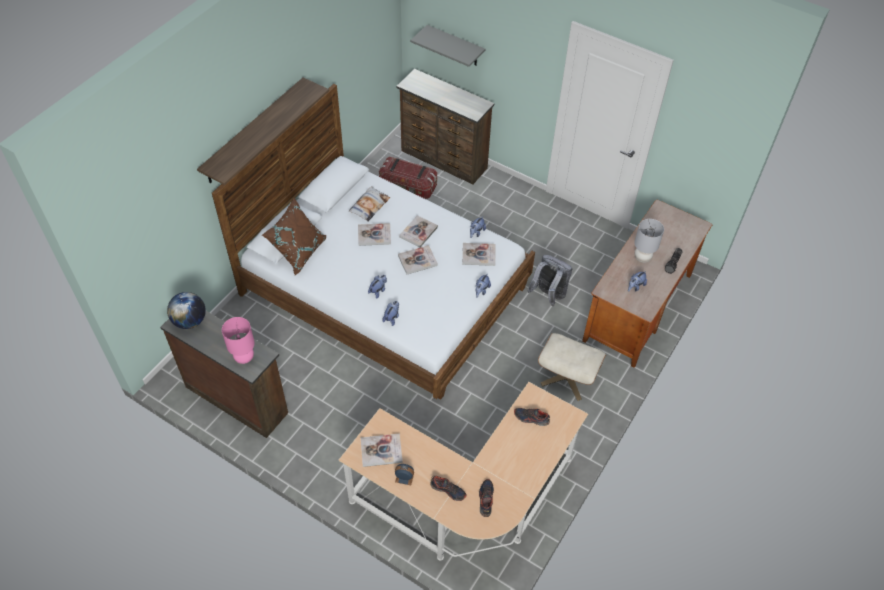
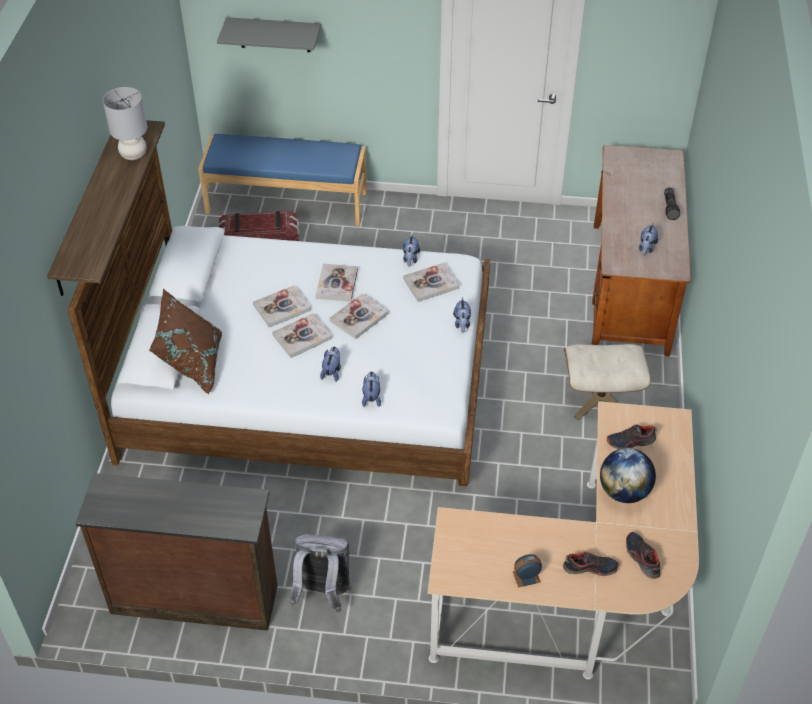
camera: 25 degrees left, 5 degrees down
(190, 321) = (115, 498): globe -> globe (624, 491)
(244, 357) = (225, 514): pink table lamp -> none
(369, 206) = (251, 275): pillow -> none
(381, 450) = (475, 557): book -> book (302, 337)
(443, 160) = (287, 202): brown dresser -> blue bench
(548, 295) = (517, 313): grey backpack -> grey backpack (322, 593)
(642, 258) = (632, 214): grey table lamp -> grey table lamp (133, 155)

